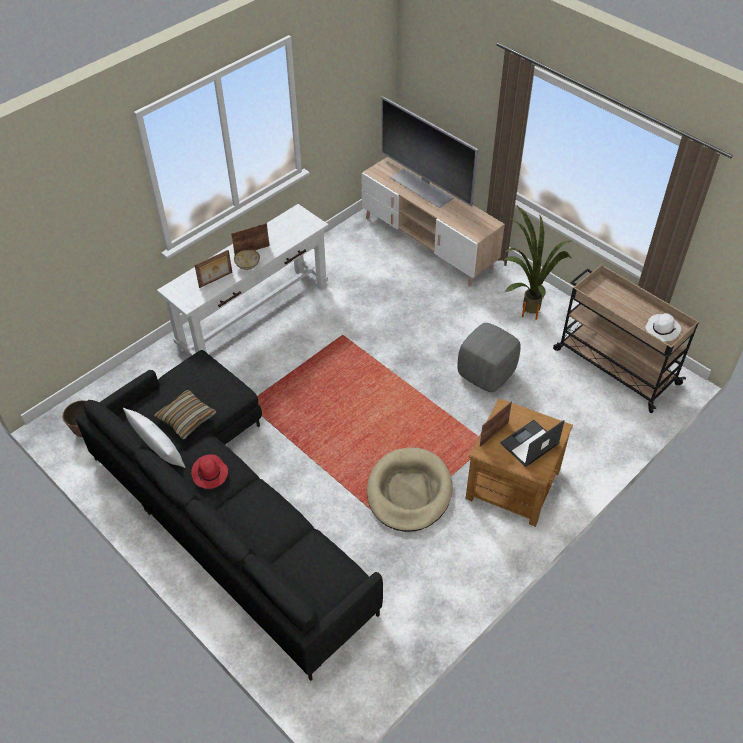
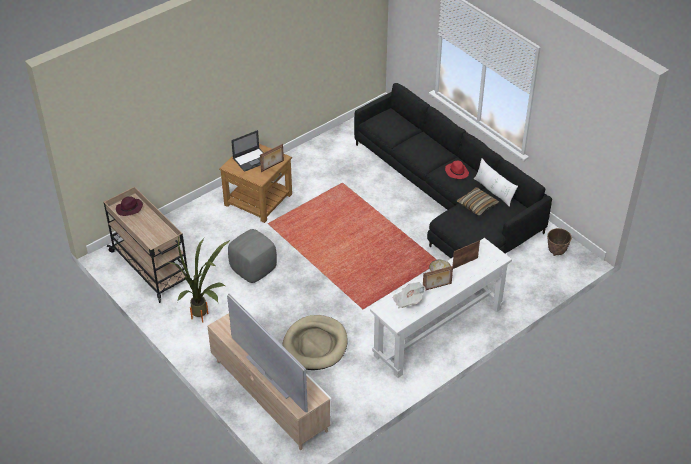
camera: 175 degrees left, 5 degrees down
(285, 234) = (408, 300): none -> newspaper
(409, 492) = (328, 200): beige dog bed -> beige dog bed (315, 345)
(662, 329) = (129, 209): white hat -> purple hat

